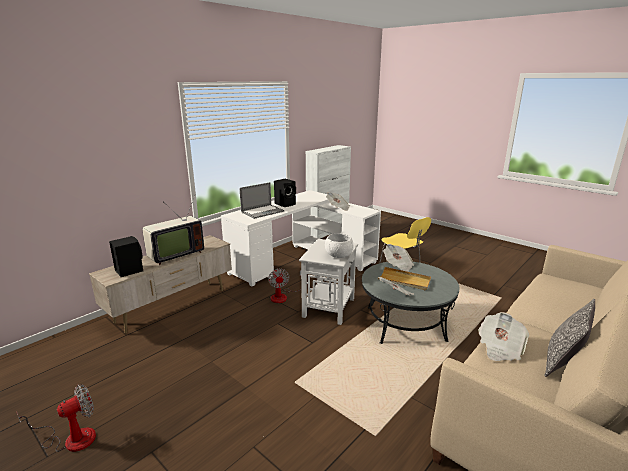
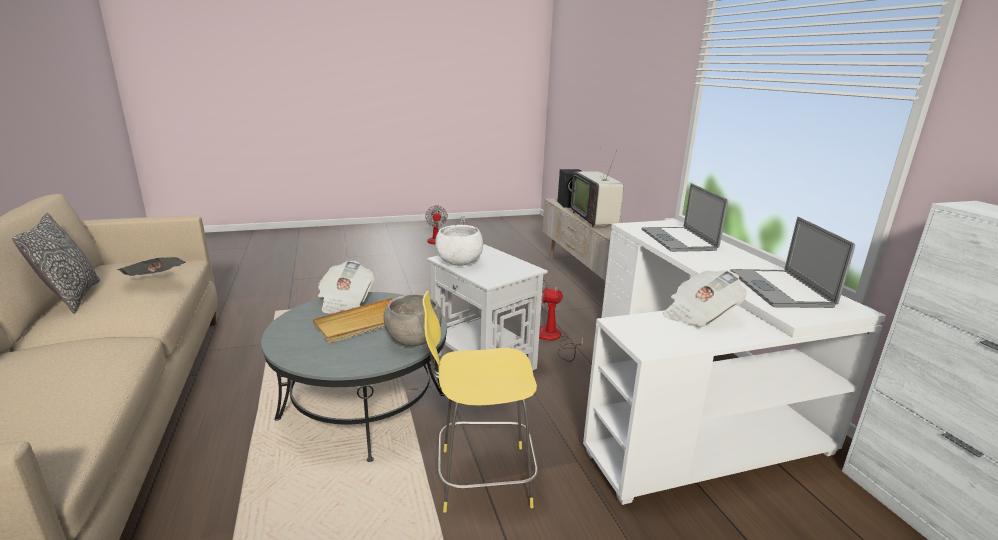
camera: 120 degrees right, 0 degrees up
(285, 204) = (726, 262): black speaker -> none
(305, 198) = (779, 288): none -> laptop
(398, 265) = (413, 341): newspaper -> grey bowl

